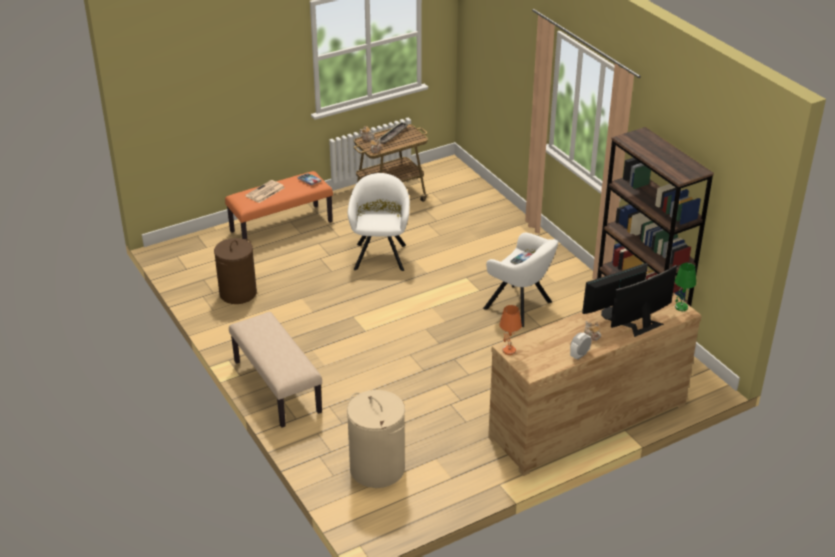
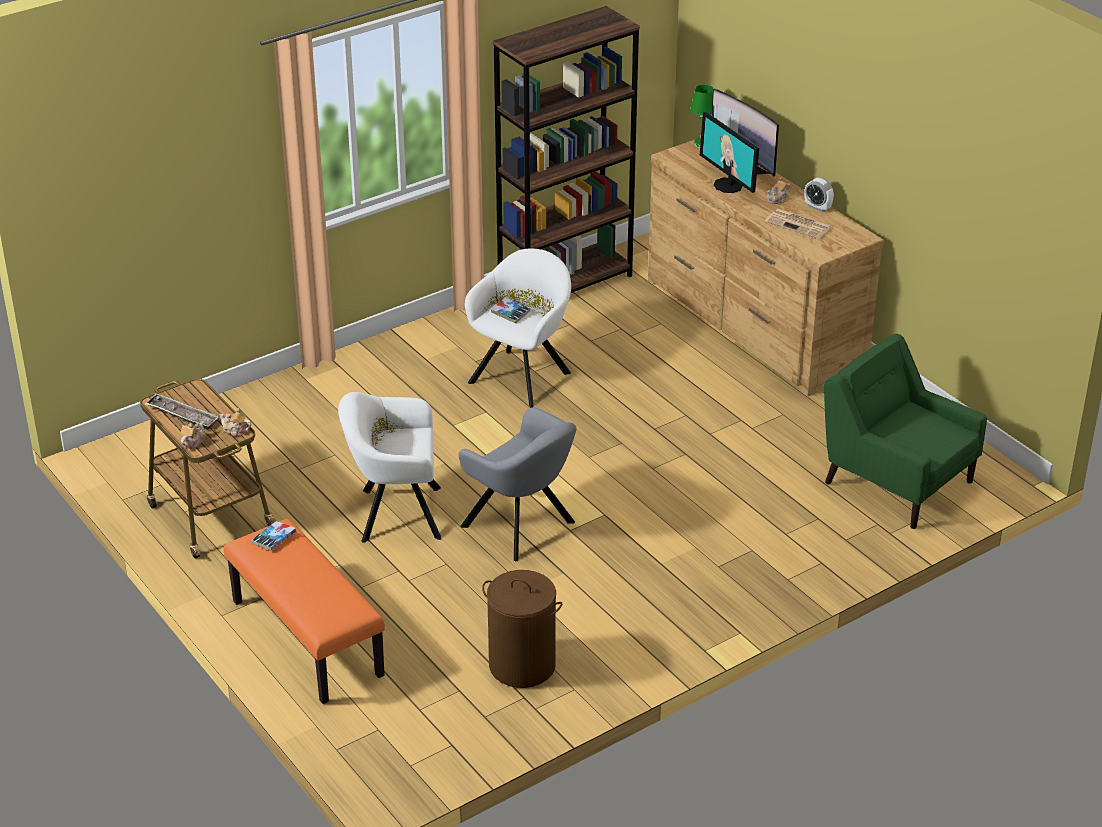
camera: 95 degrees left, 0 degrees up
(265, 192) = (313, 589): newspaper -> newspaper (799, 224)
(276, 387) = (757, 590): beige bench -> none
(359, 299) = (522, 527): none -> grey armchair
(377, 468) = (896, 481): beige laundry basket -> green armchair
(508, 350) = (826, 253): orange table lamp -> none

